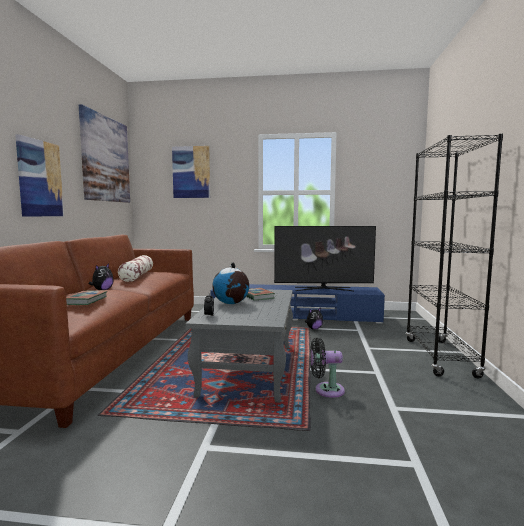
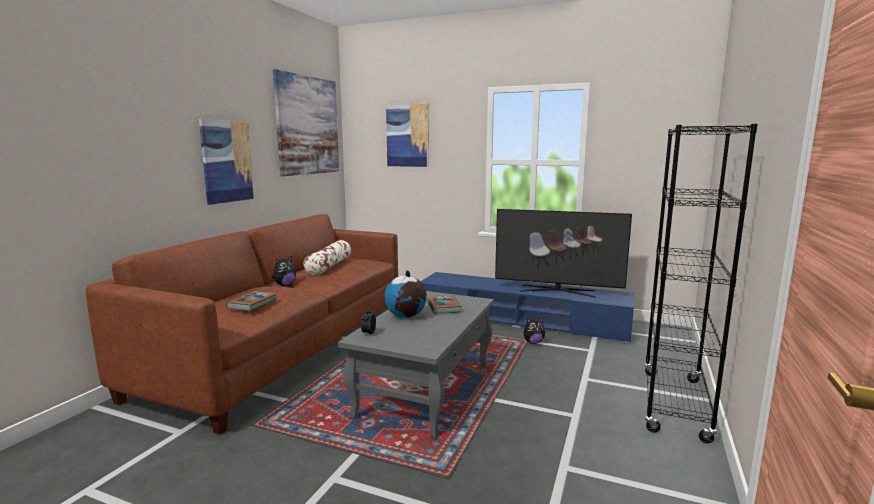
camera: 15 degrees right, 5 degrees up
(326, 390) = (497, 431): black fan -> none

